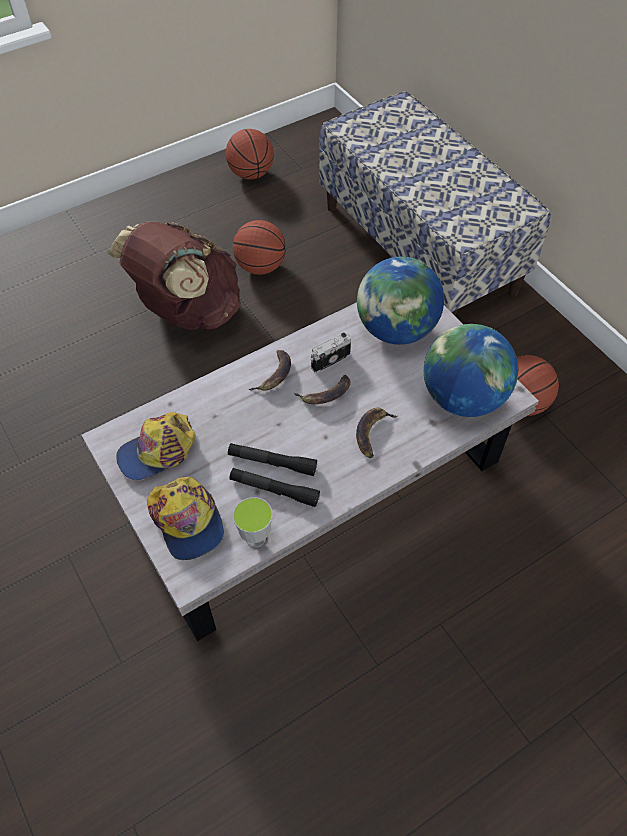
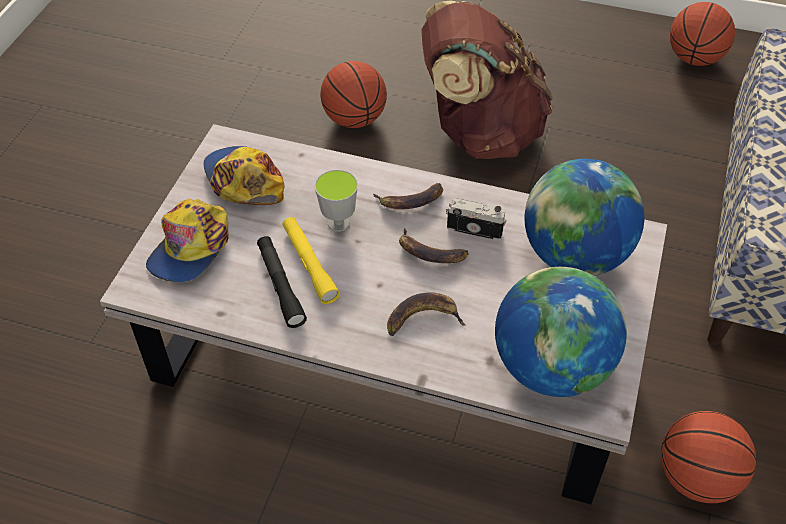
camera: 50 degrees right, 5 degrees down
(158, 451) = (243, 180): cap -> cap turned 45 degrees clockwise
(255, 538) = (216, 306): cup -> cup (338, 223)
(260, 267) = (594, 143): basketball -> basketball (354, 119)
(272, 462) = (309, 264): black flashlight -> yellow flashlight

